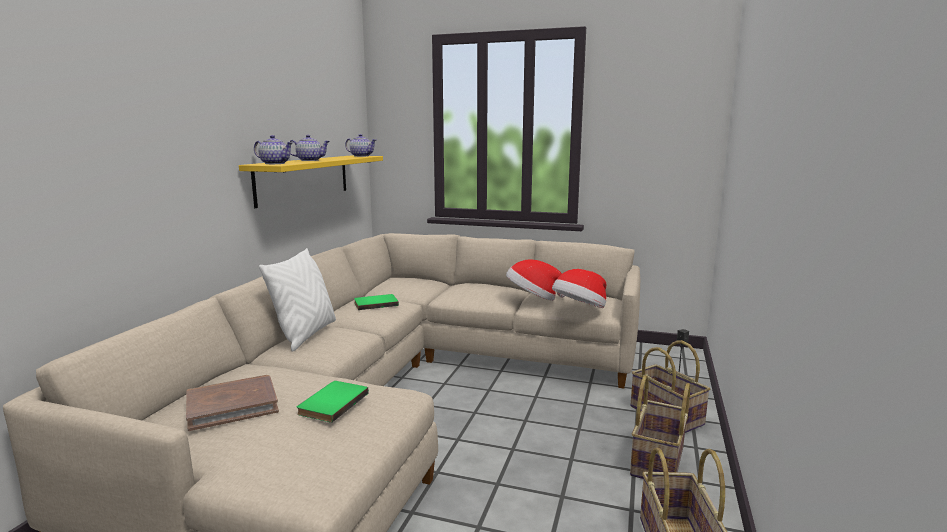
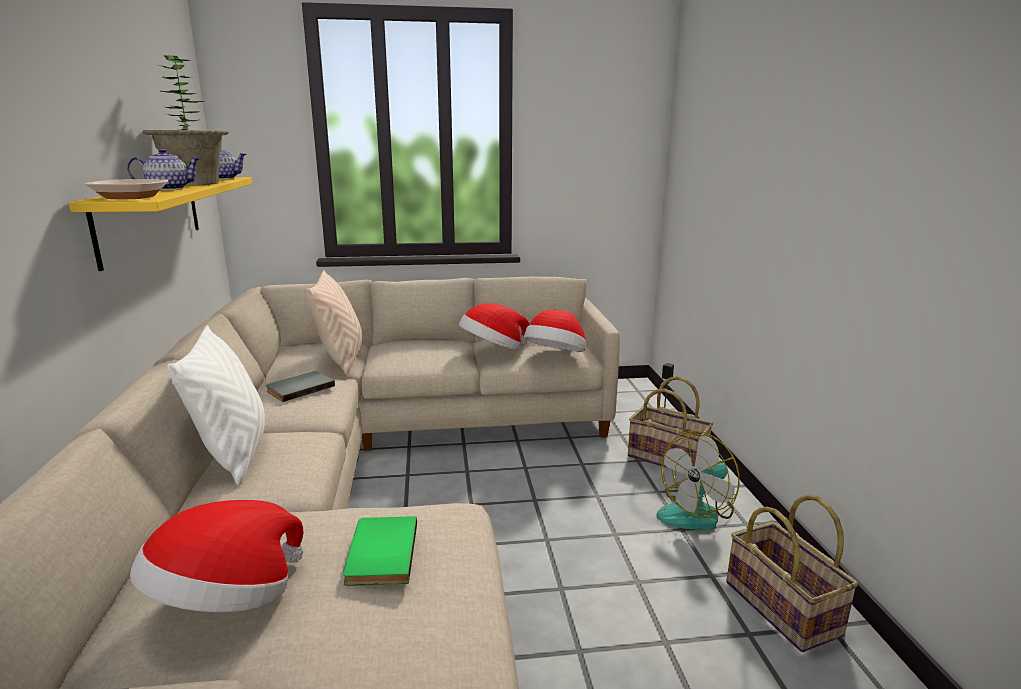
camera: 25 degrees left, 5 degrees up
(232, 406) = (227, 600): brown book -> hat
(274, 163) = (131, 197): teapot -> bowl
(334, 158) = (194, 183): none -> potted plant
(375, 303) = (299, 388): green book -> grey book
(420, 290) = (341, 359): none -> beige pillow
(659, 461) = (697, 512): basket -> fan

